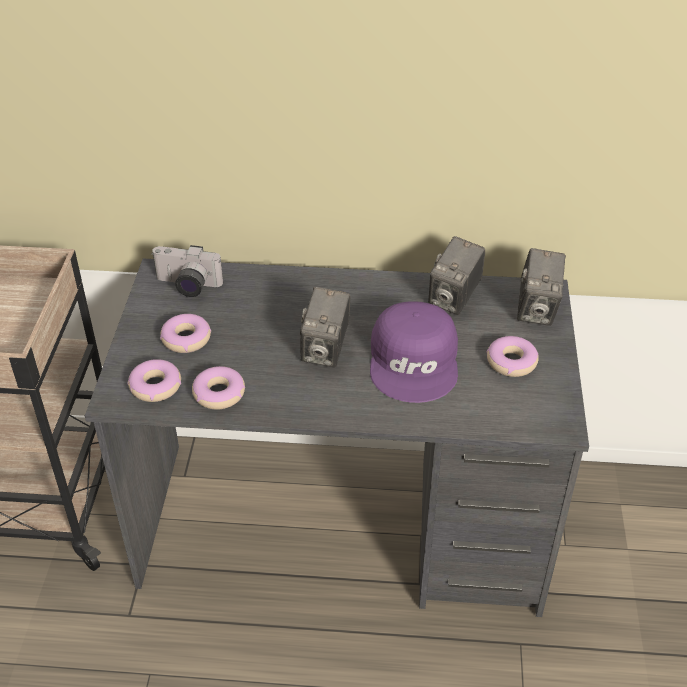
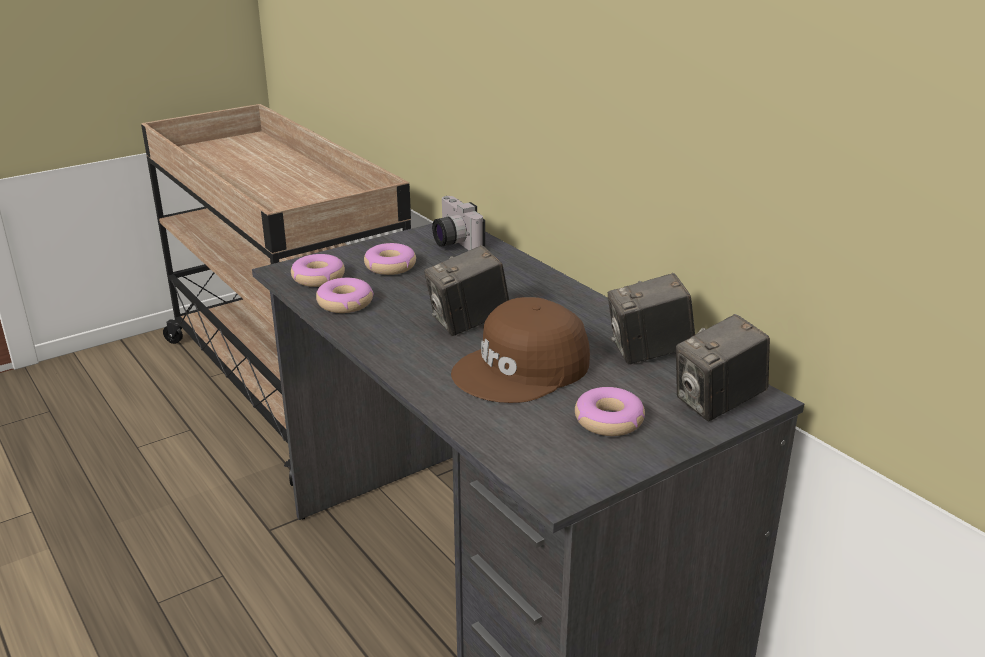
camera: 50 degrees right, 15 degrees down
(415, 361) = (523, 369): purple cap -> brown cap

